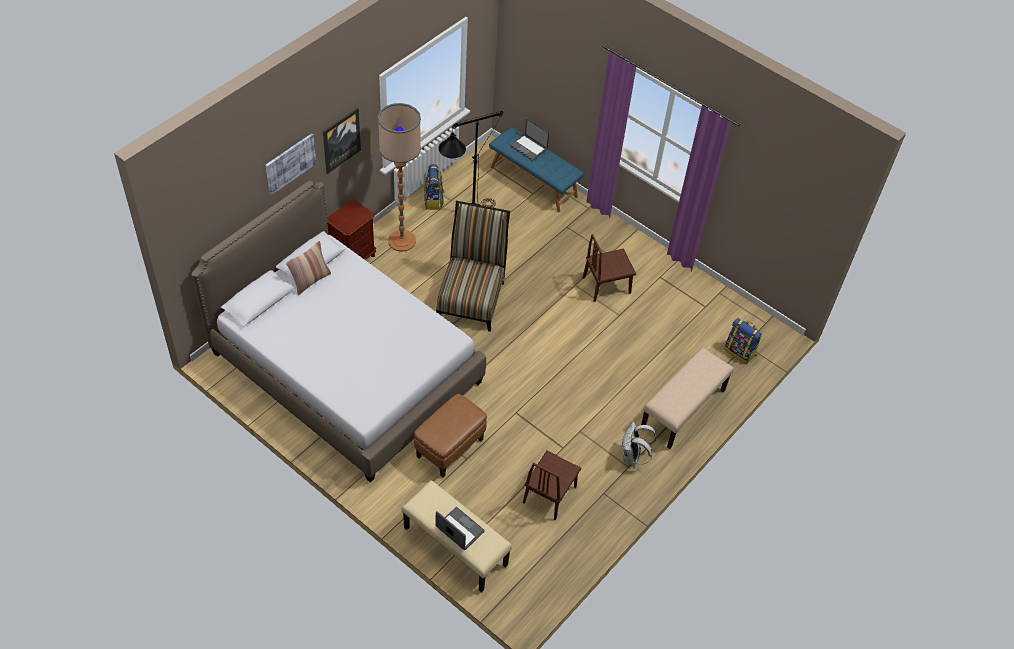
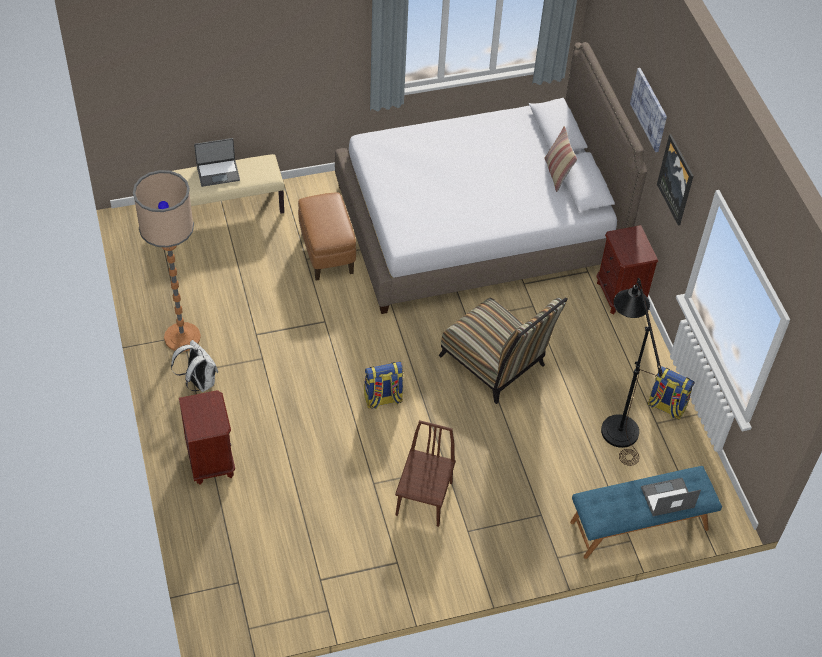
camera: 125 degrees right, 0 degrees up
(401, 241) = (619, 346): floor lamp -> floor lamp (182, 337)
(549, 494) = (218, 296): brown chair -> none
(683, 409) = (210, 461): beige bench -> brown nightstand
(740, 352) = (233, 569): backpack -> backpack (383, 399)

